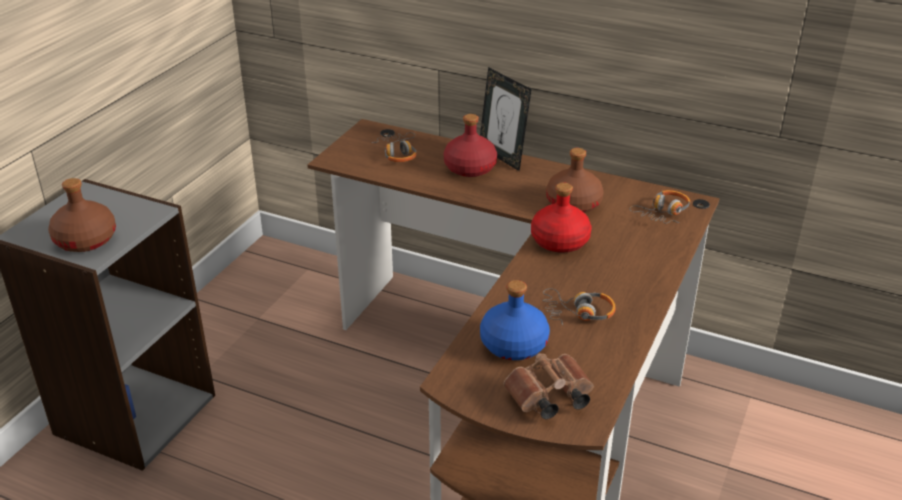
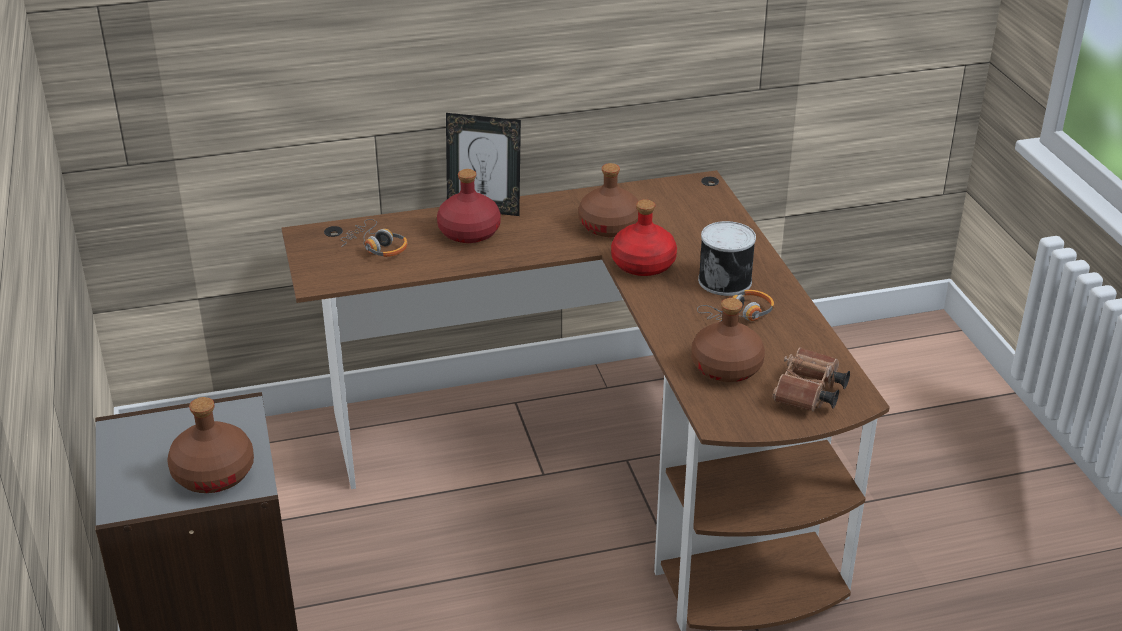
camera: 40 degrees left, 0 degrees up
(513, 344) = (725, 367): blue bottle -> brown bottle
(607, 281) = (726, 280): none -> can
(663, 213) = (692, 202): headphones -> none

